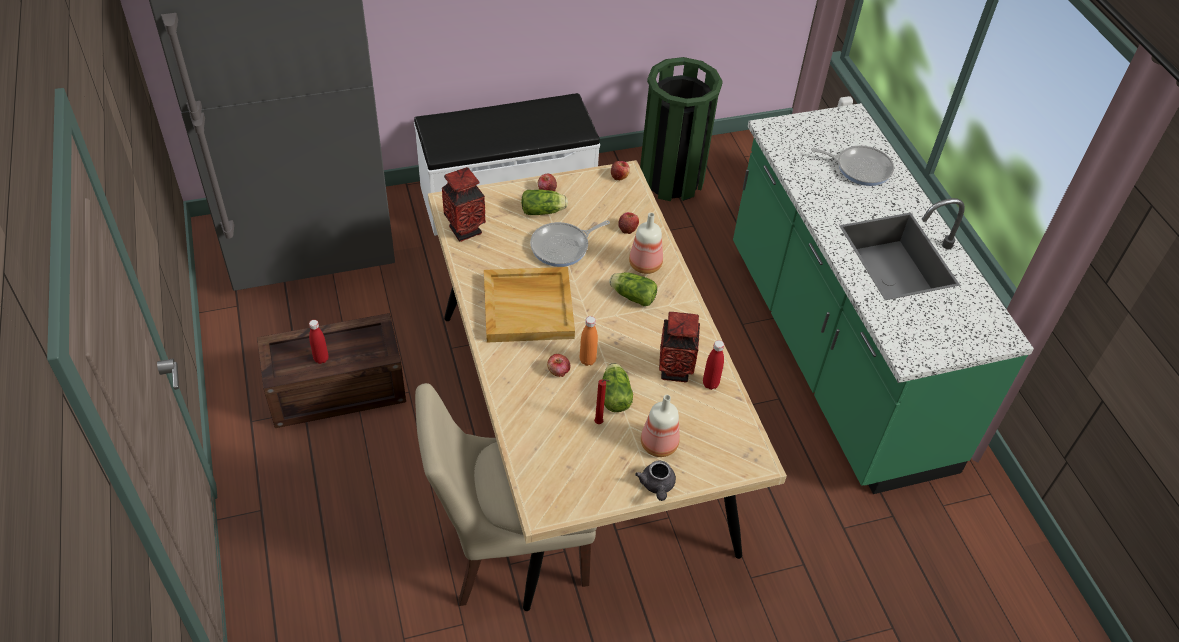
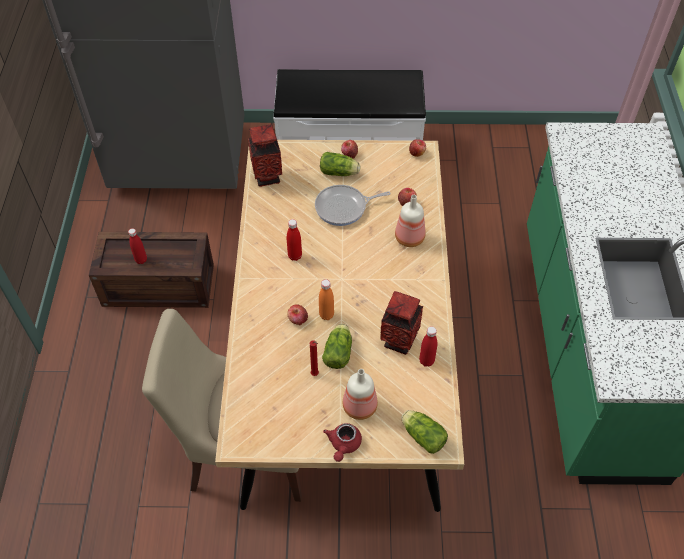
camera: 20 degrees right, 5 degrees up
(529, 307) = (295, 256): beige tray -> red bottle
(631, 296) = (386, 264): lettuce -> lettuce (422, 435)
(657, 486) = (343, 445): grey teapot -> red teapot
(671, 179) = (494, 157): green trash can -> none
(860, 168) = (637, 186): frying pan -> none

